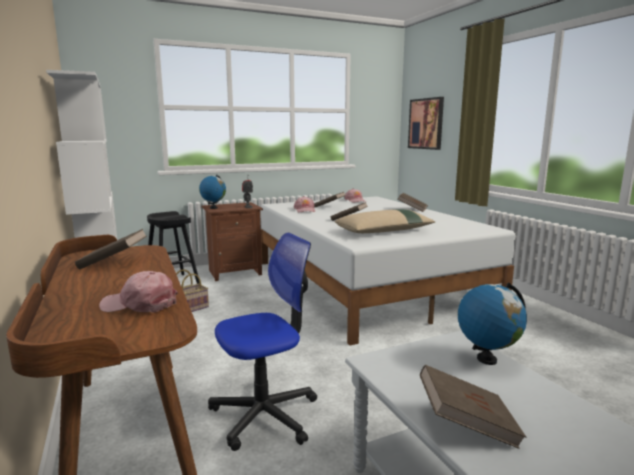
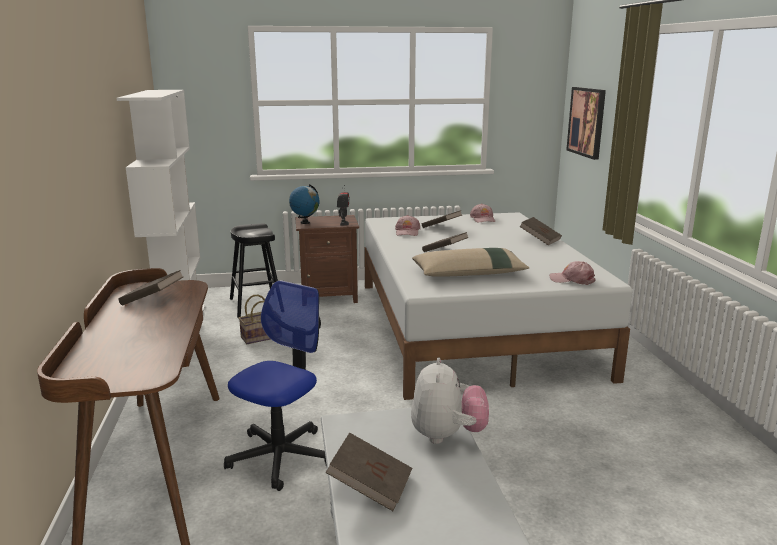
camera: 15 degrees right, 5 degrees up
(140, 304) = (148, 348): pink cap -> pink cap (572, 280)
(265, 414) = (281, 457): office chair -> office chair turned 45 degrees counterclockwise
(486, 359) = (447, 436): globe -> plush toy

